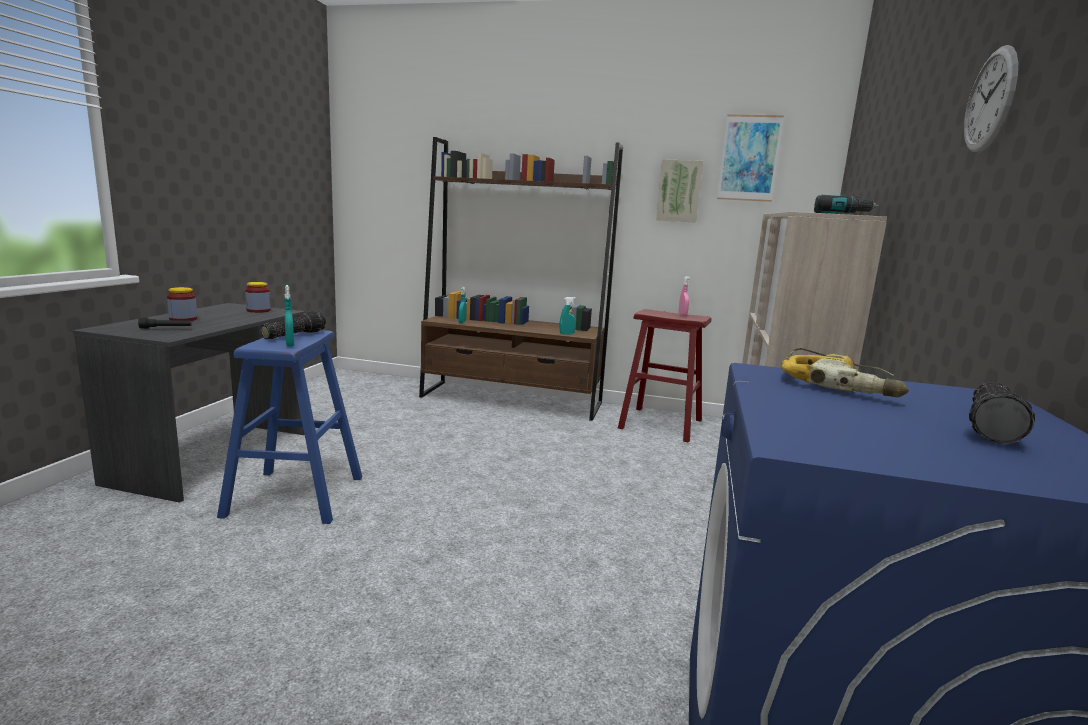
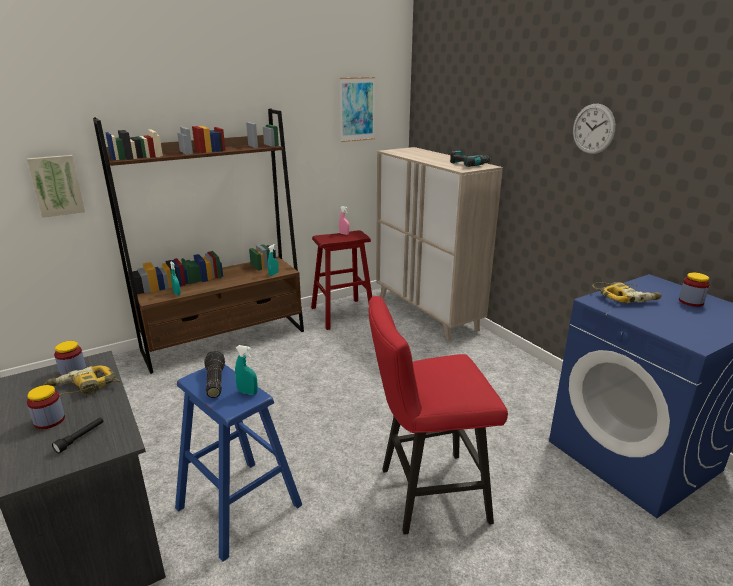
camera: 45 degrees left, 10 degrees up
(238, 316) = (84, 388): none -> power drill
(431, 590) = (425, 494): none -> red stool
(679, 191) = (315, 139): picture -> picture (56, 185)
(994, 428) = (691, 302): flashlight -> jar

